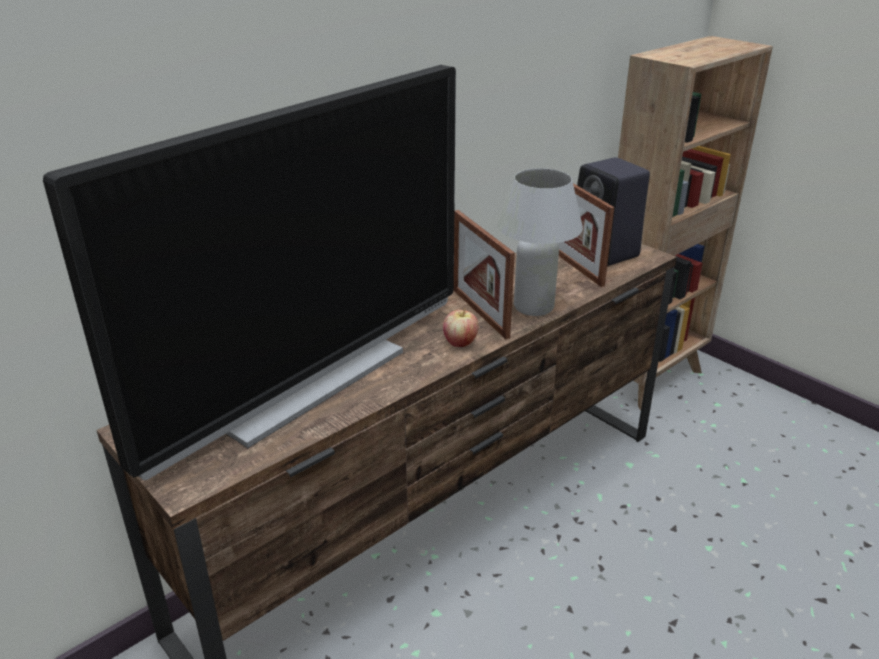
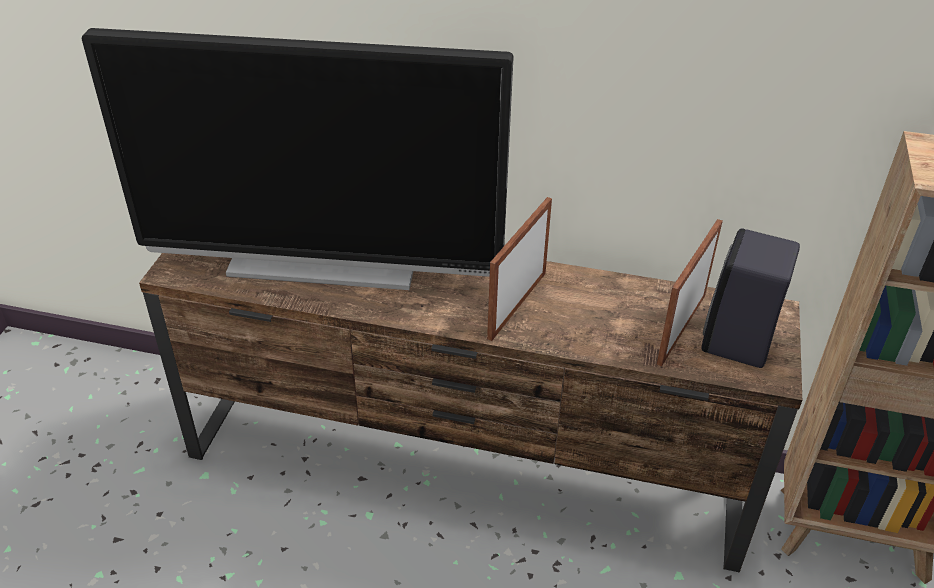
camera: 55 degrees right, 10 degrees up
(460, 343) = (454, 315): apple -> none
(533, 307) = (563, 334): white table lamp -> none

